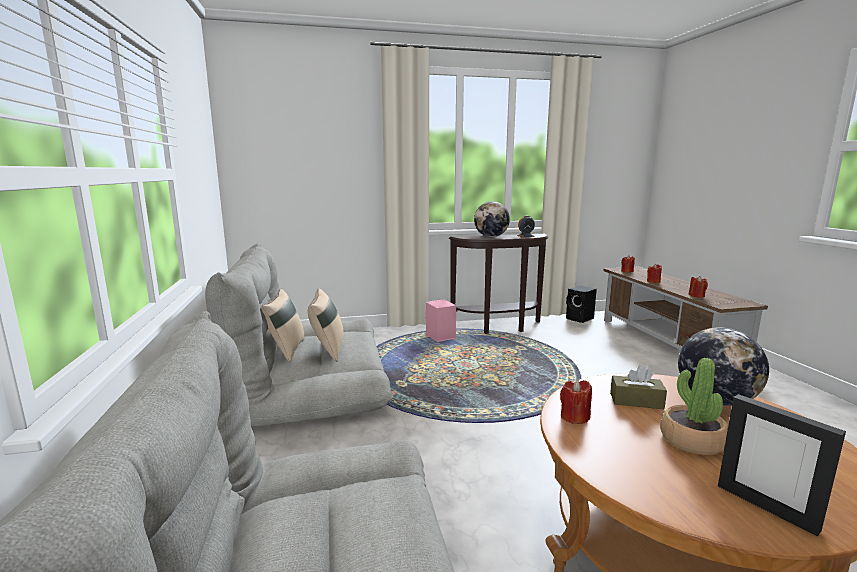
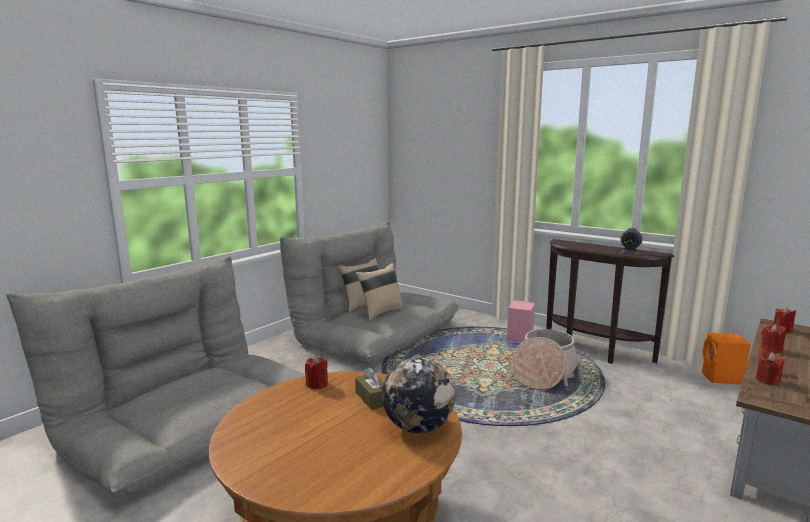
camera: 50 degrees right, 0 degrees up
(491, 237) = (588, 246): globe -> none
(507, 354) = (544, 374): none -> basket
(580, 319) = (722, 378): black speaker -> orange speaker
(691, 440) = (328, 426): potted plant -> none
(766, 506) = (261, 459): picture frame -> none

